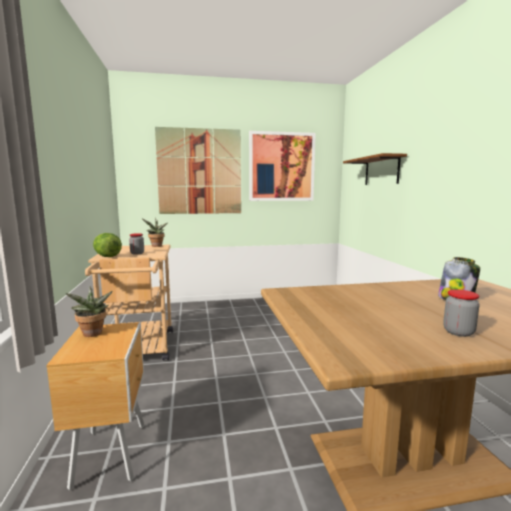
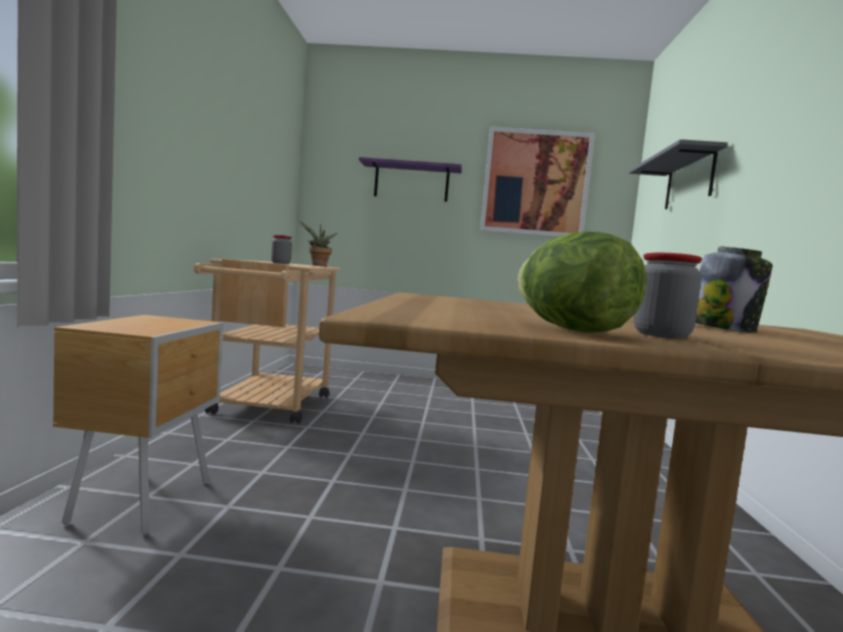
camera: 15 degrees right, 5 degrees down
(92, 334) = (147, 320): potted plant -> none
(107, 256) = (237, 259): lettuce -> lettuce (571, 330)
(199, 171) = (411, 183): picture -> purple shelf
(381, 171) = (689, 181): brown shelf -> grey shelf

